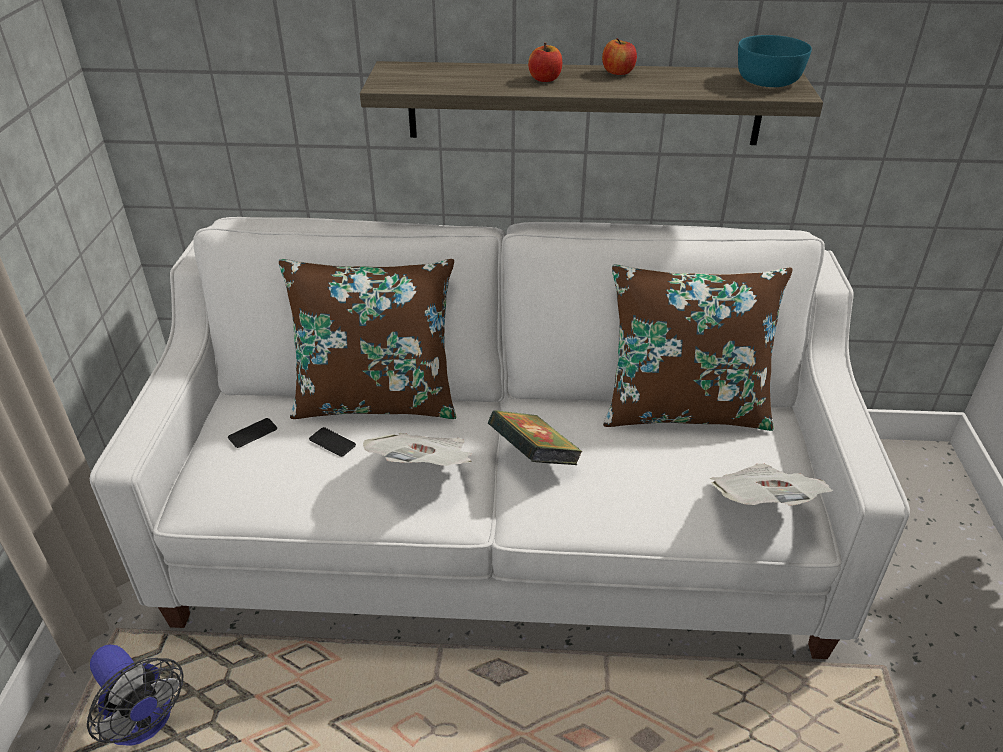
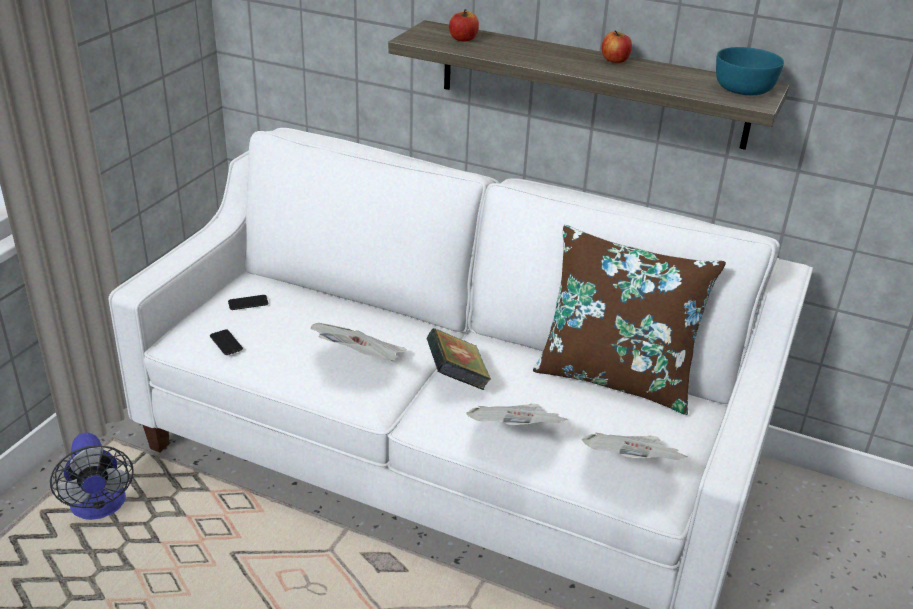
camera: 20 degrees right, 5 degrees down
(332, 442) = (303, 324): phone -> phone (226, 343)
(377, 400) = (357, 304): brown pillow -> none
(545, 79) = (546, 55): apple -> apple (463, 39)
(634, 506) = (515, 435): none -> newspaper

